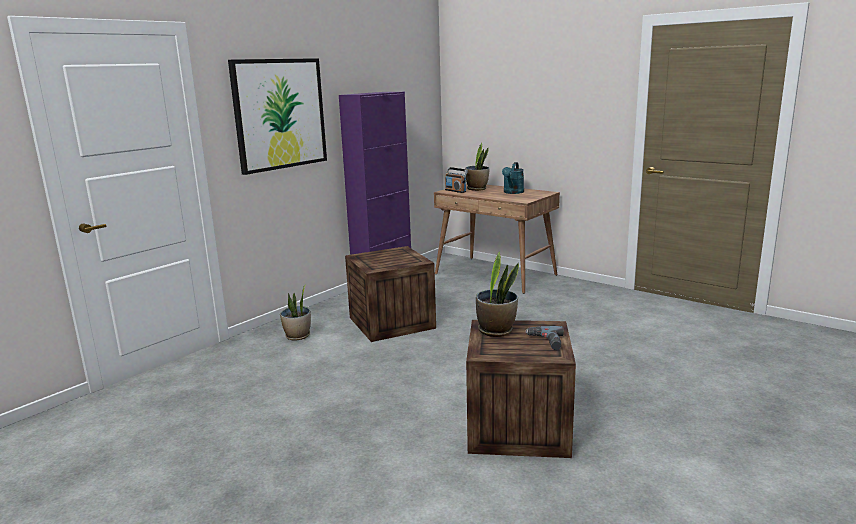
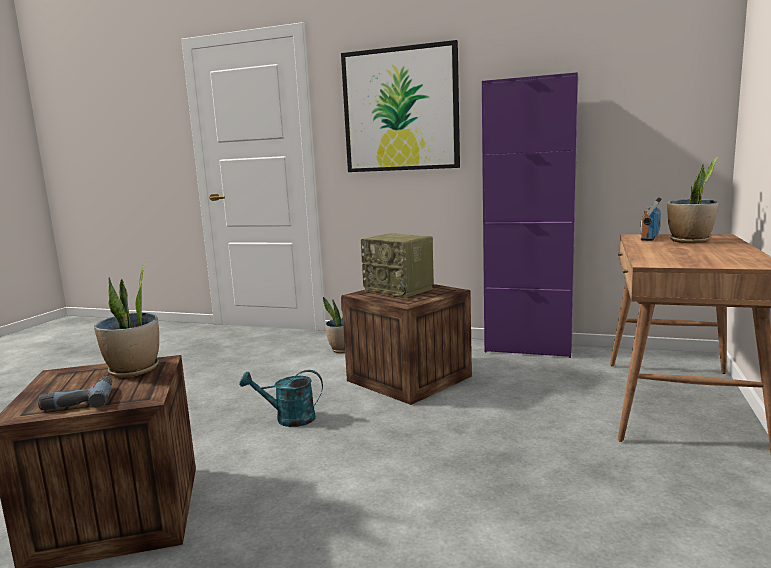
camera: 70 degrees right, 5 degrees down
(378, 259) = (400, 290): none -> radio
(512, 192) = (706, 253): turquoise watering can -> turquoise watering can (288, 419)

